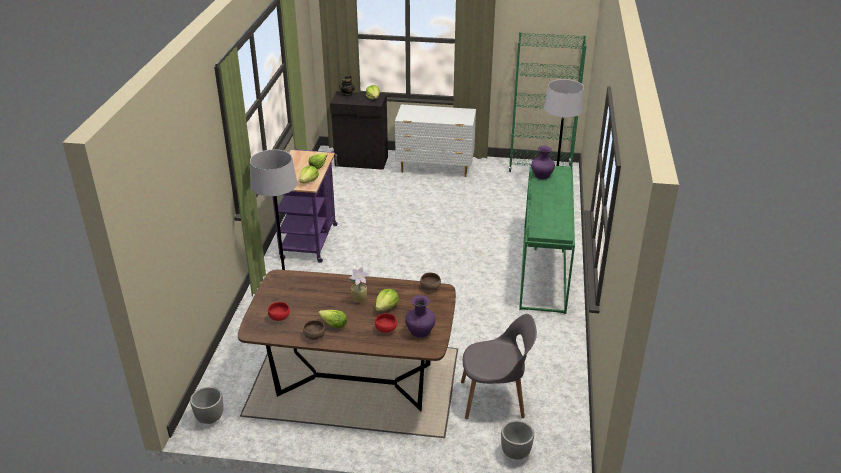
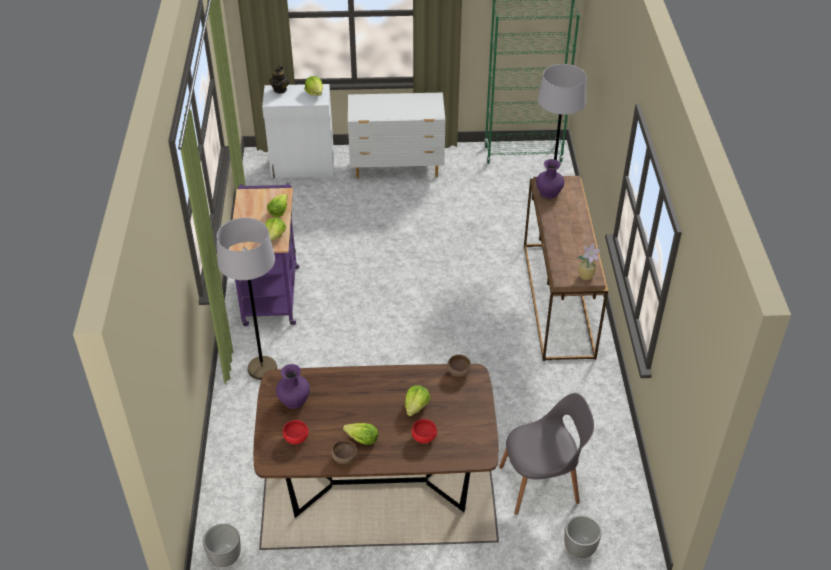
camera: 10 degrees left, 10 degrees up
(360, 299) = (382, 399): potted plant -> potted plant (587, 276)
(361, 162) = (303, 167): black cabinet -> white cabinet
(419, 331) = (462, 434): purple vase -> purple vase (293, 400)
(544, 269) = (559, 300): green console table -> brown console table

